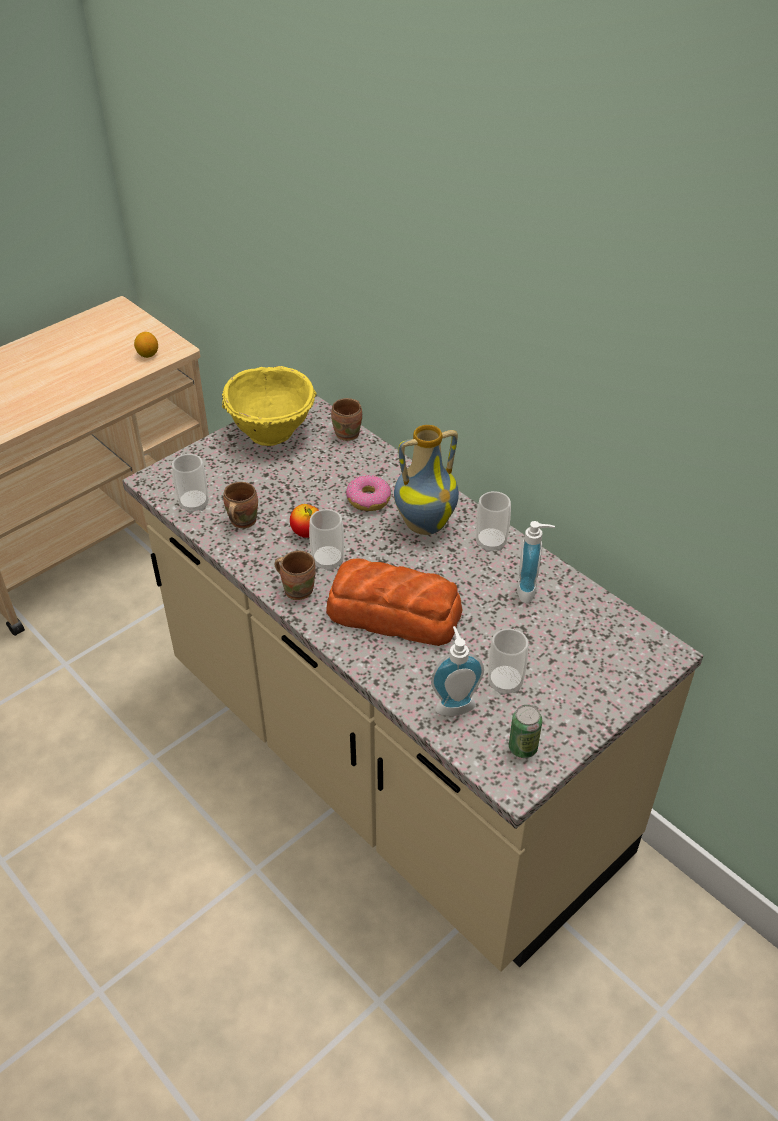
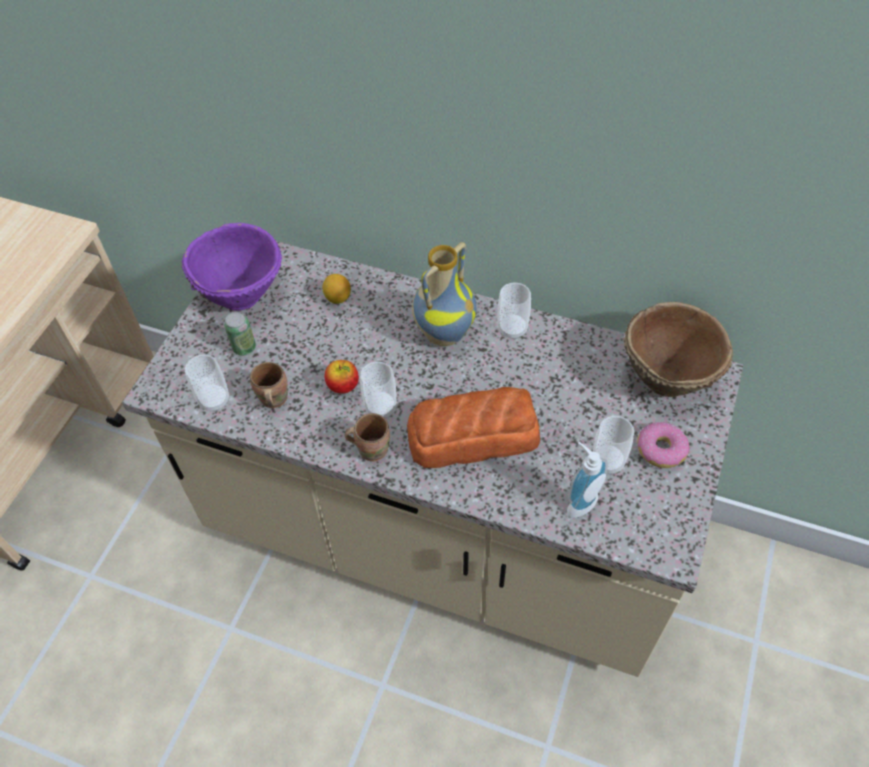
camera: 25 degrees left, 10 degrees up
(147, 354) = (45, 248): lemon -> lemon (337, 298)
(272, 432) = (242, 292): yellow bowl -> purple bowl
(349, 433) = (317, 266): brown mug -> none
(368, 499) = (377, 328): donut -> donut (660, 450)
(523, 748) = (659, 517): can -> can (244, 347)
(530, 590) = (574, 362): soap dispenser -> none
(616, 635) = (667, 375): none -> brown bowl

